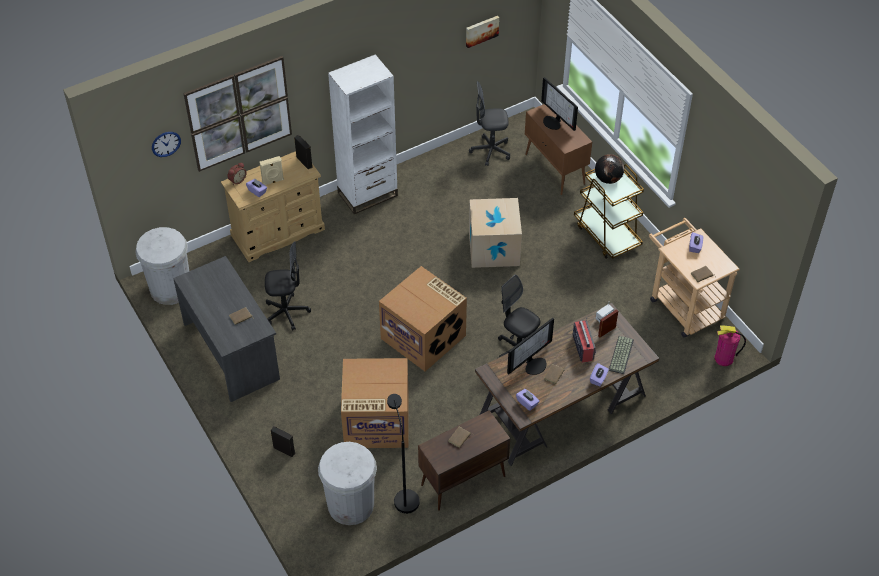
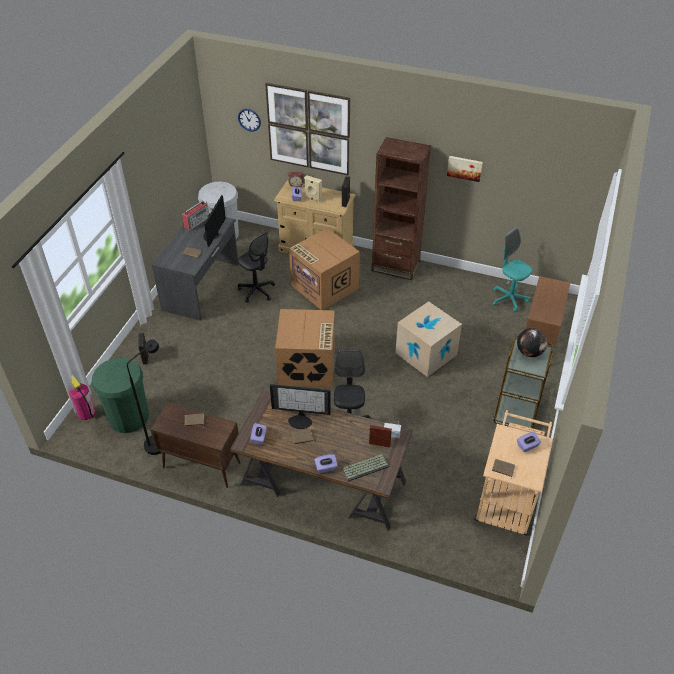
camera: 50 degrees right, 5 degrees down
(351, 504) = (128, 417): white trash can -> green trash can
(367, 194) = (395, 266): white bookcase -> brown bookcase
(375, 422) = (210, 387): cardboard box -> cardboard box (323, 287)
(481, 30) = (540, 186): picture -> picture (464, 168)
(490, 151) = (509, 299): grey office chair -> turquoise office chair
(553, 122) = (549, 295): monitor -> monitor (212, 235)
(582, 347) = (348, 439): radio -> radio (197, 221)
(724, 358) = (484, 563): fire extinguisher -> fire extinguisher (86, 413)

